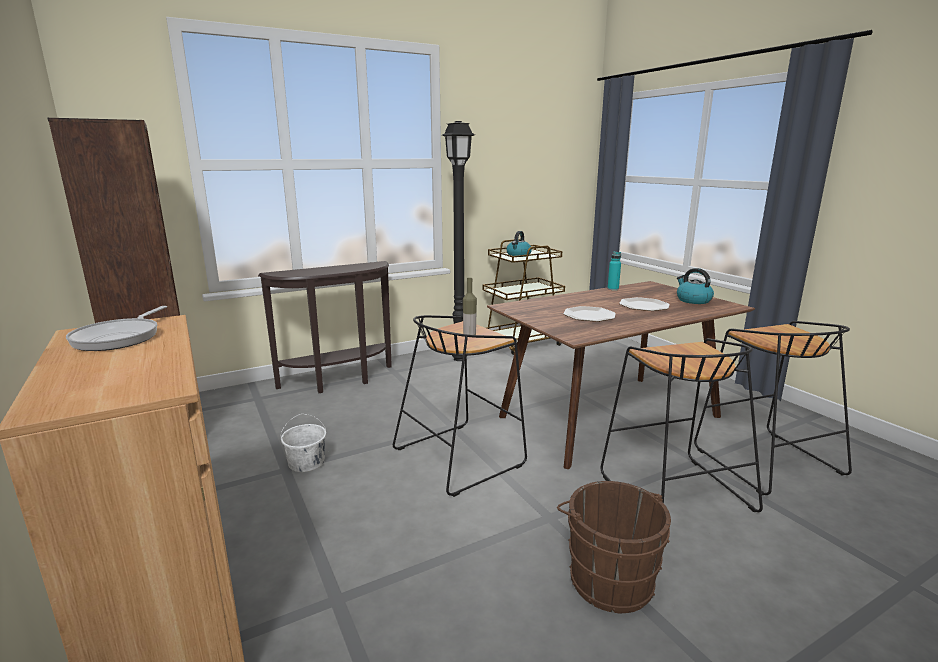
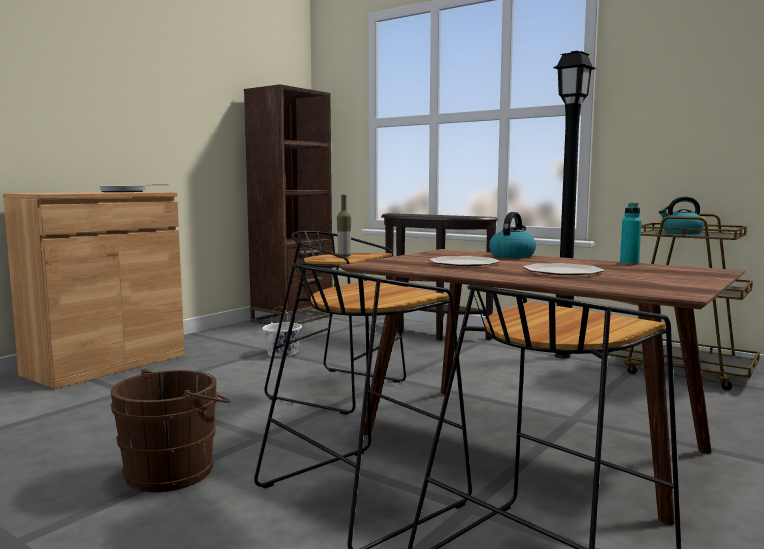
camera: 65 degrees right, 10 degrees down
(693, 300) = (660, 282): kettle -> kettle (512, 256)

